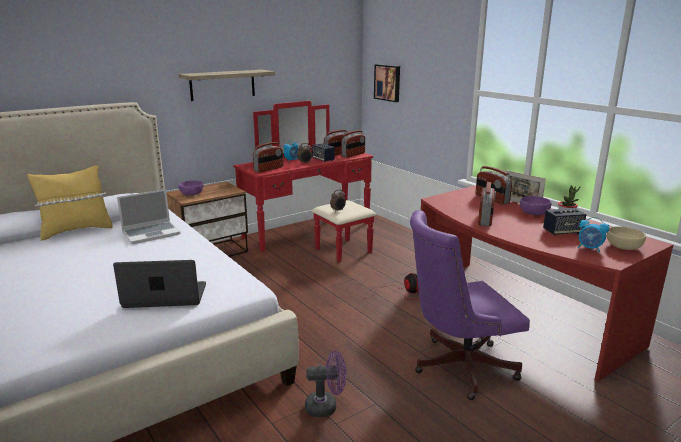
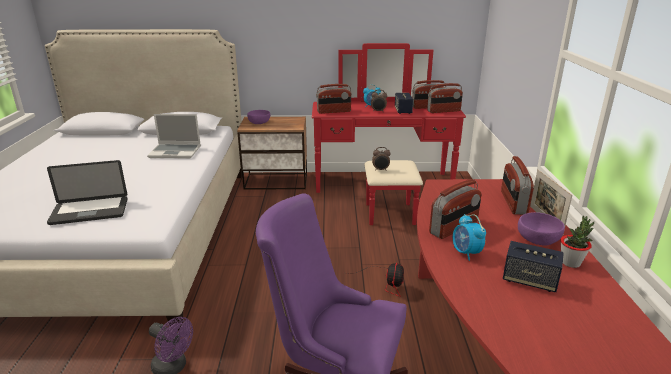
camera: 35 degrees right, 5 degrees up
(76, 231) = (138, 136): yellow pillow -> none
(165, 296) = (90, 211): laptop -> laptop turned 135 degrees clockwise
(222, 85) = (308, 19): shelf -> none
(388, 82) = (501, 30): picture -> none
(589, 248) = (525, 321): alarm clock -> alarm clock (466, 253)
(623, 247) = (588, 341): beige bowl -> none

